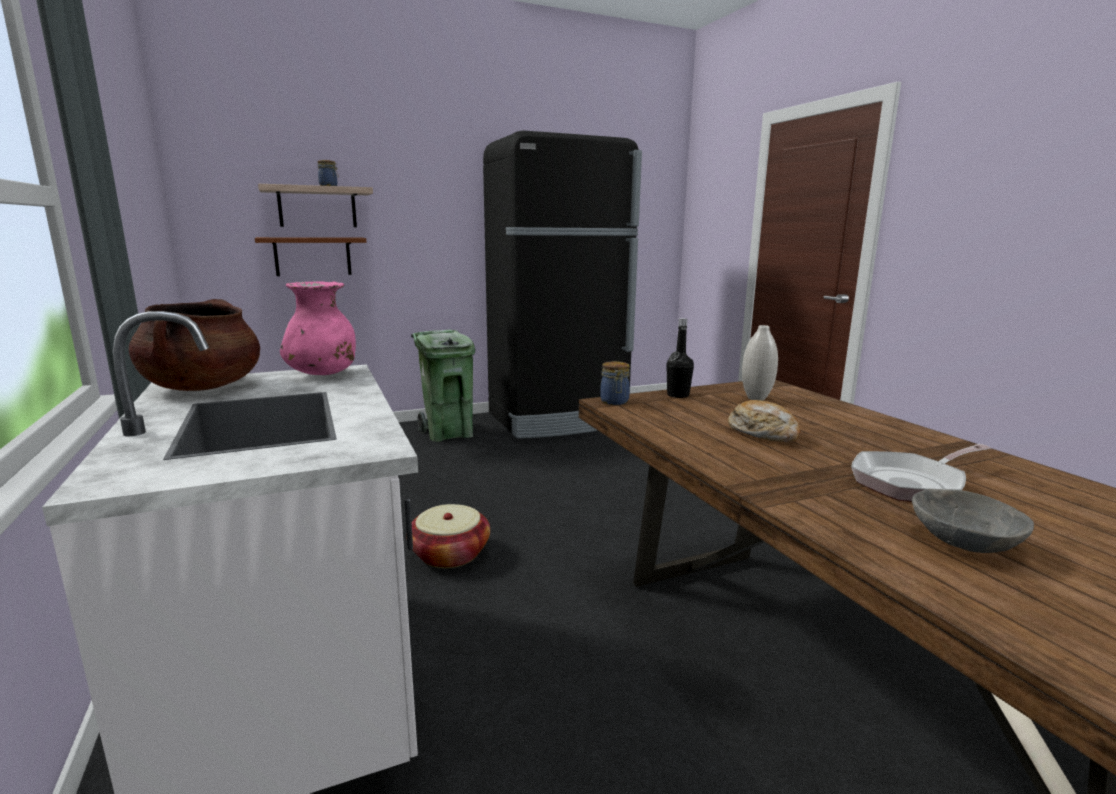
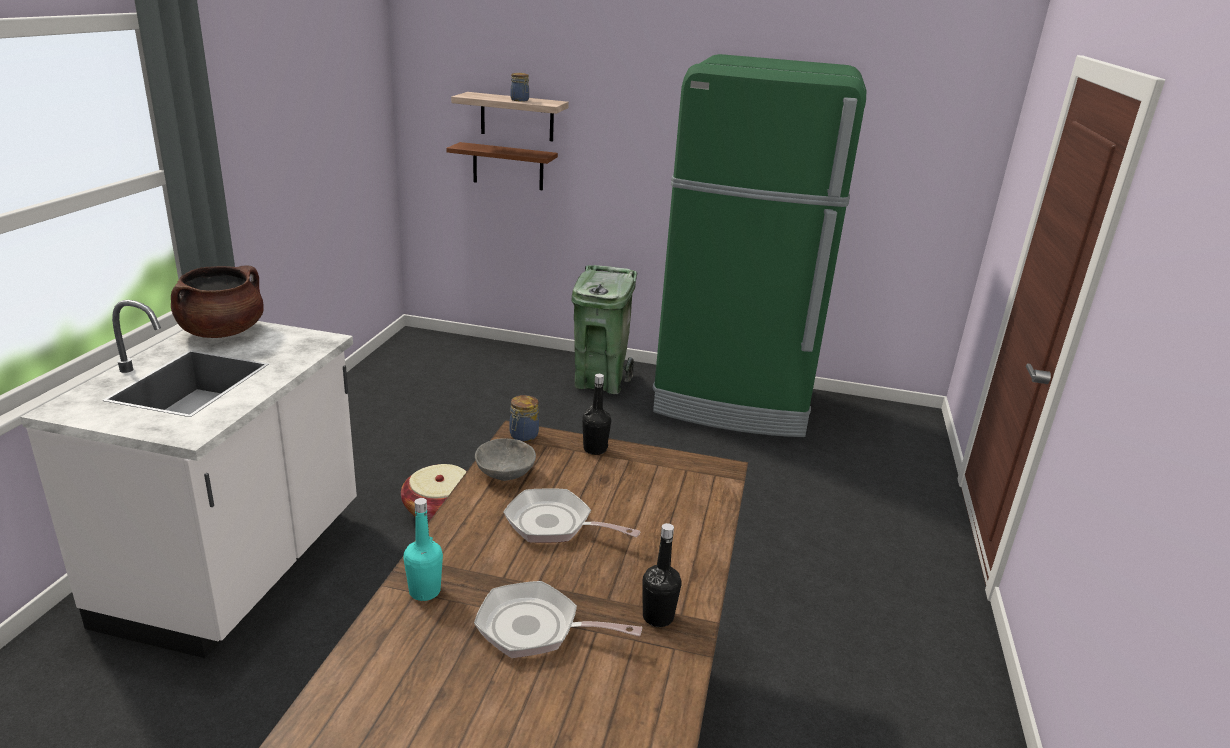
camera: 35 degrees right, 10 degrees up
(323, 374) = (303, 340): pink vase -> none
(559, 419) = (733, 402): black fridge -> green fridge
(756, 398) = (655, 483): white vase -> none
(763, 433) = (554, 524): bread -> frying pan
(798, 497) = (424, 591): none -> turquoise bottle
(940, 449) = (658, 617): none -> black bottle
(961, 543) = (429, 684): grey bowl -> grey bowl (505, 472)

